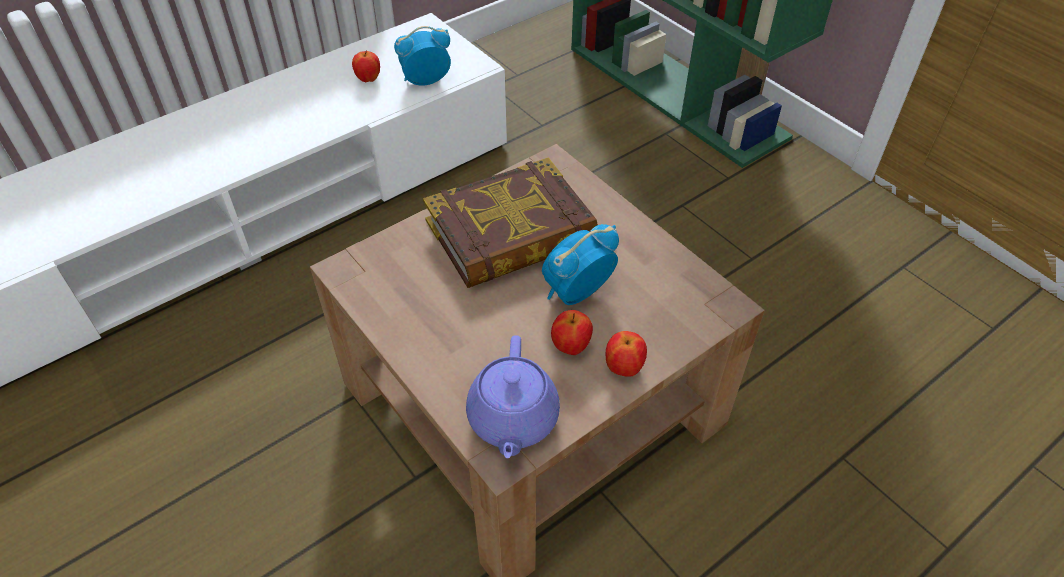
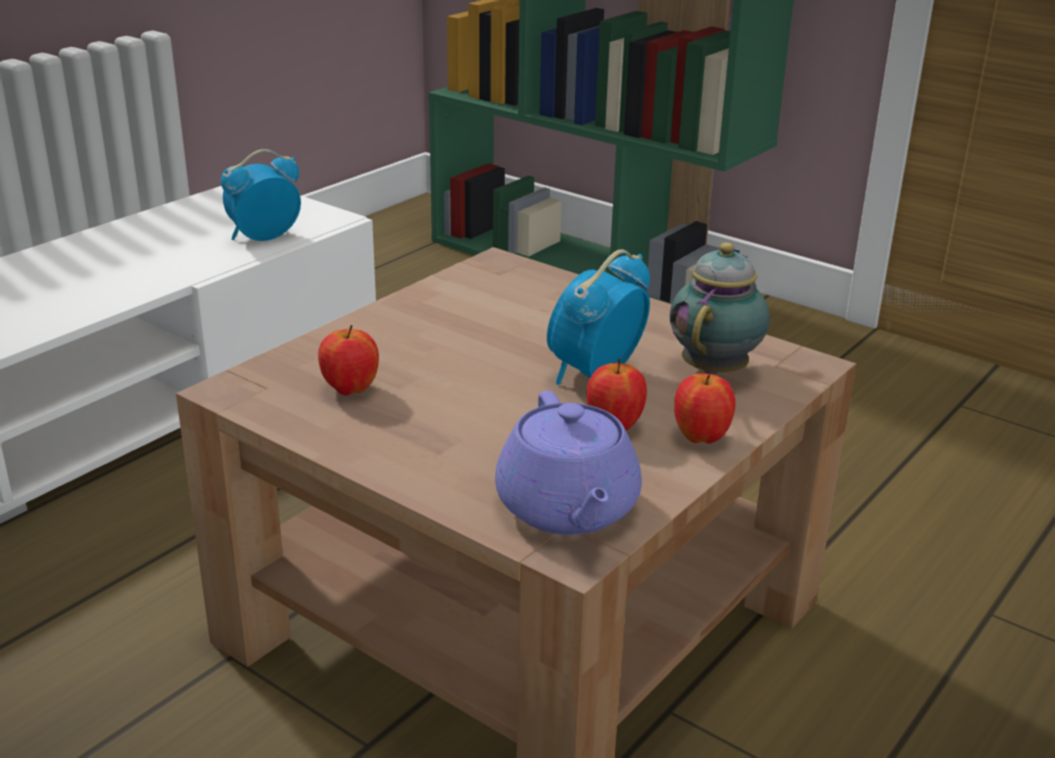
camera: 15 degrees left, 20 degrees down
(368, 79) = (177, 243): apple -> apple (350, 390)
(511, 233) = (472, 330): book -> none
(662, 300) = (716, 368): none -> teapot

